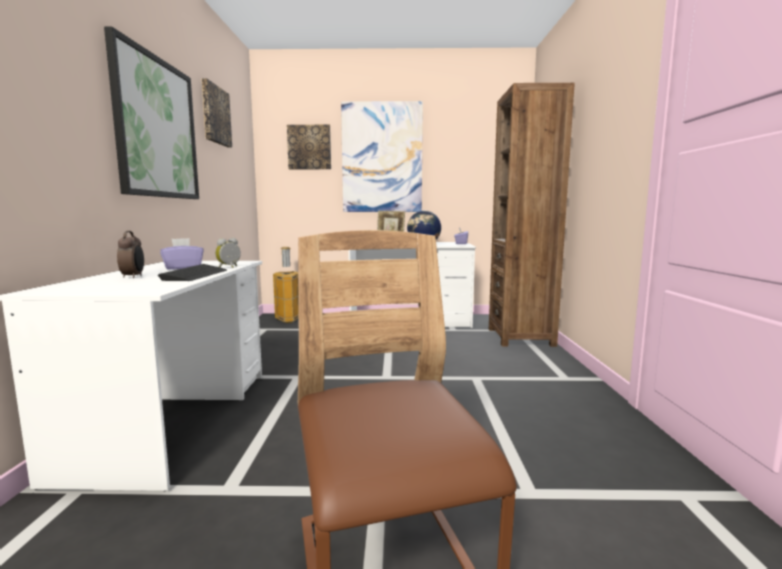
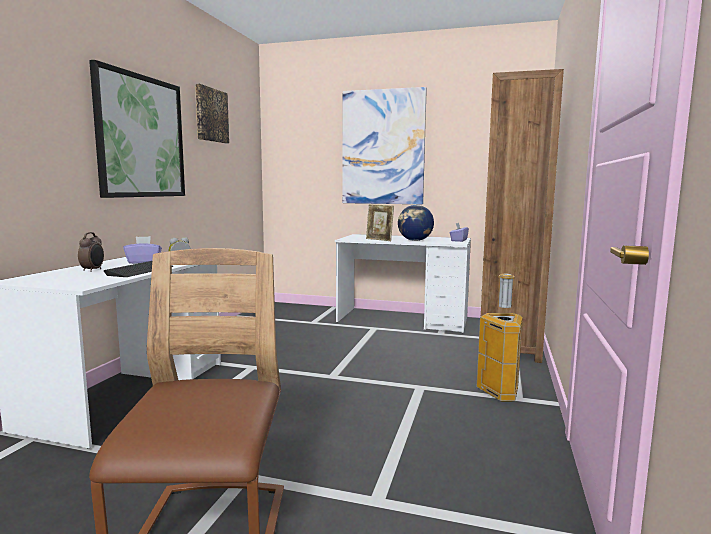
camera: 15 degrees right, 0 degrees up
(288, 320) = (283, 309): trash can -> trash can (500, 393)
(309, 147) = (312, 138): picture -> none

